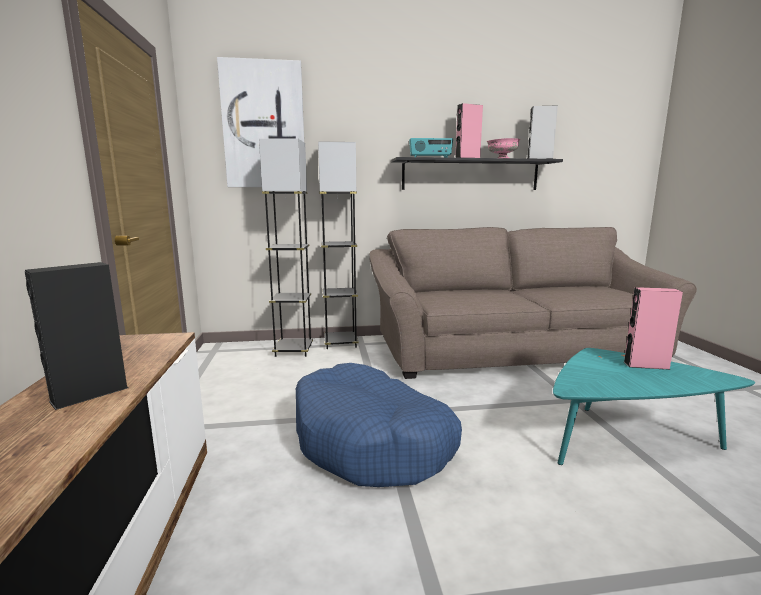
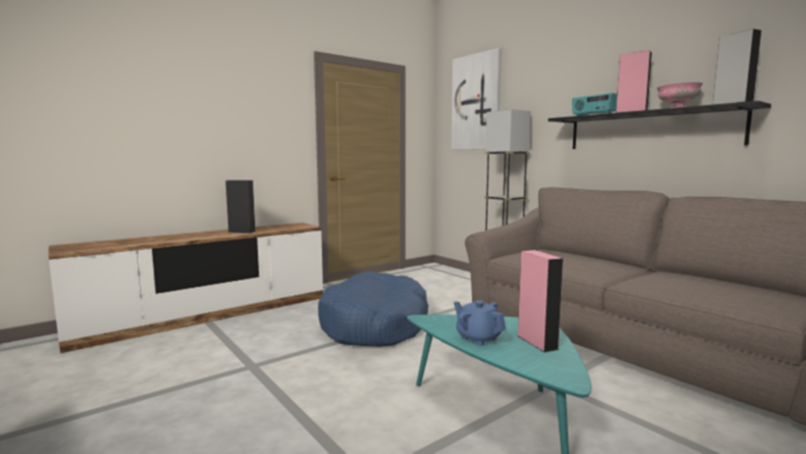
camera: 60 degrees right, 5 degrees down
(293, 351) = (463, 280): grey floor lamp -> none
(635, 382) = (478, 338): none -> blue teapot

